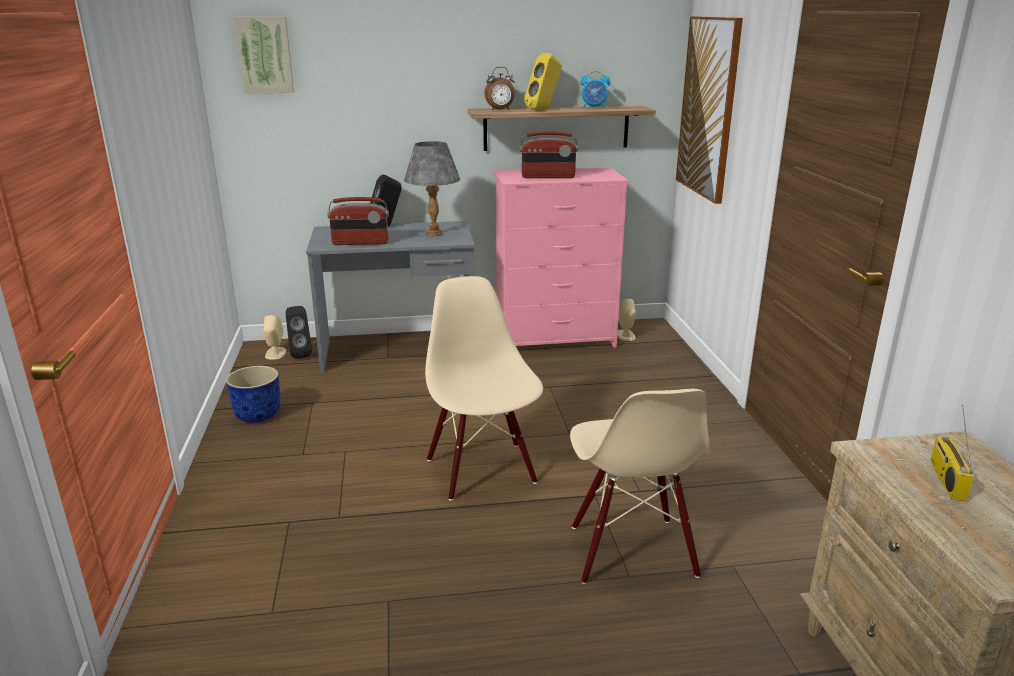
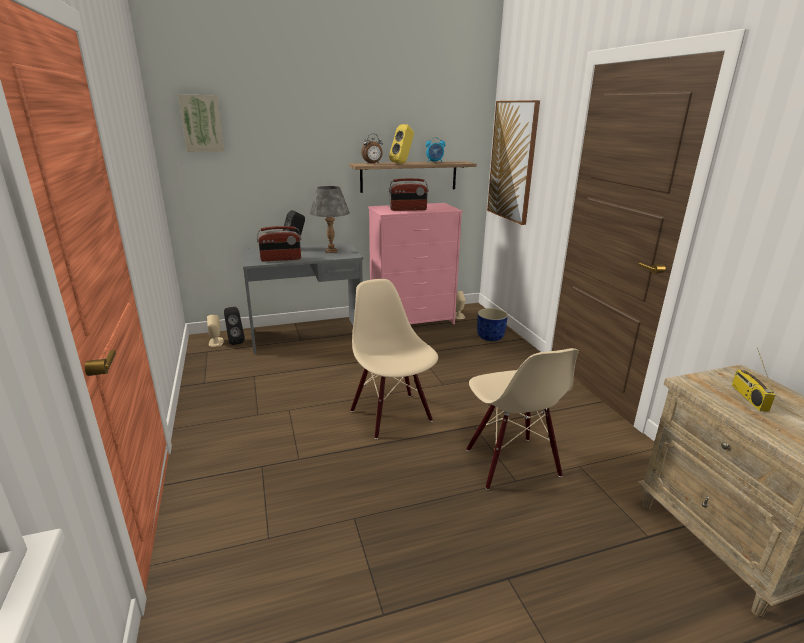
camera: 10 degrees left, 0 degrees up
(258, 414) = (215, 387): blue planter -> blue planter (490, 337)

